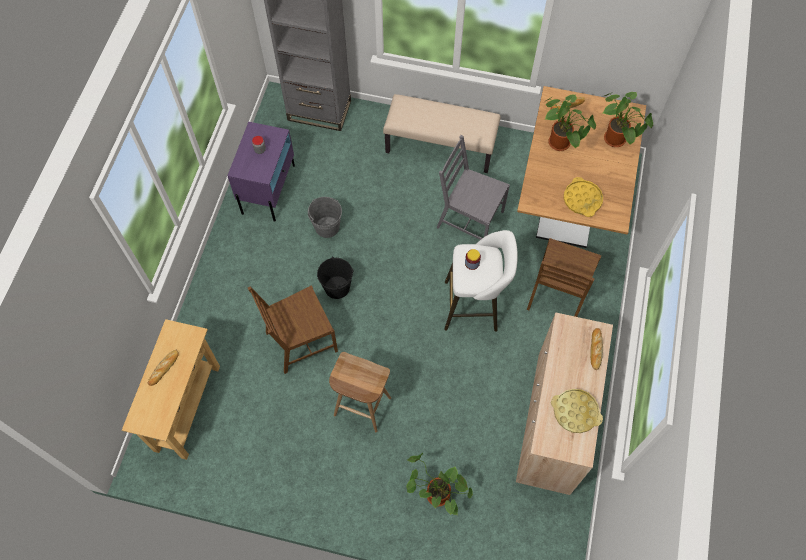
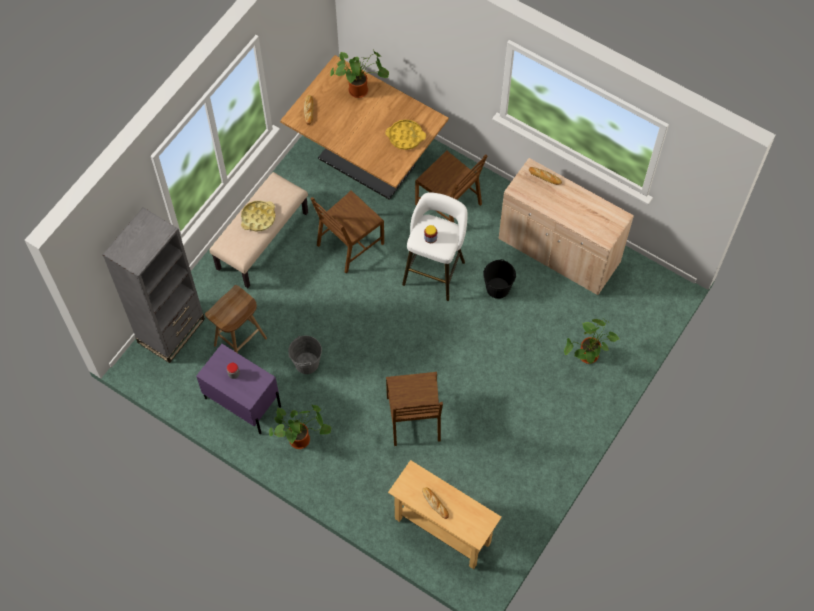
camera: 70 degrees left, 0 degrees up
(337, 287) = (373, 373): black bucket -> black bucket (498, 288)
(361, 406) = (493, 388): brown stool -> brown stool (240, 342)
(469, 220) = (349, 244): grey chair -> brown chair
(561, 144) = (346, 130): potted plant -> potted plant (301, 438)
(575, 412) = (589, 209): yellow tray -> yellow tray (258, 218)

